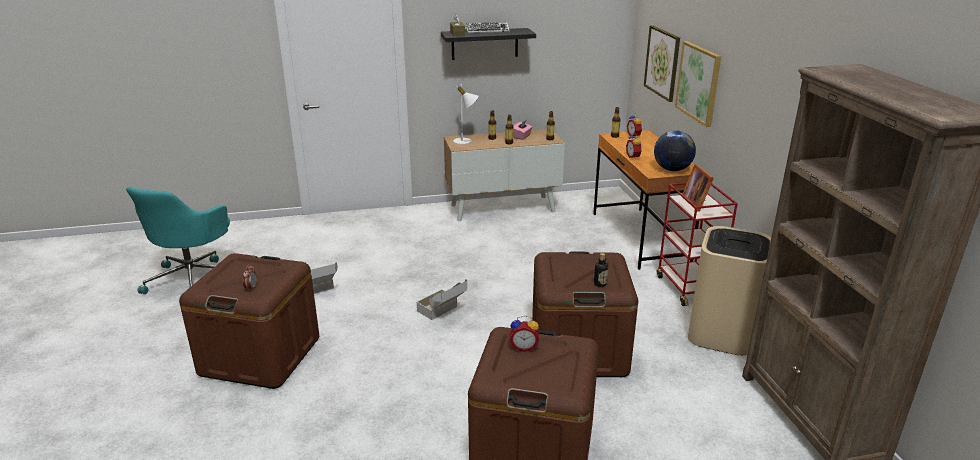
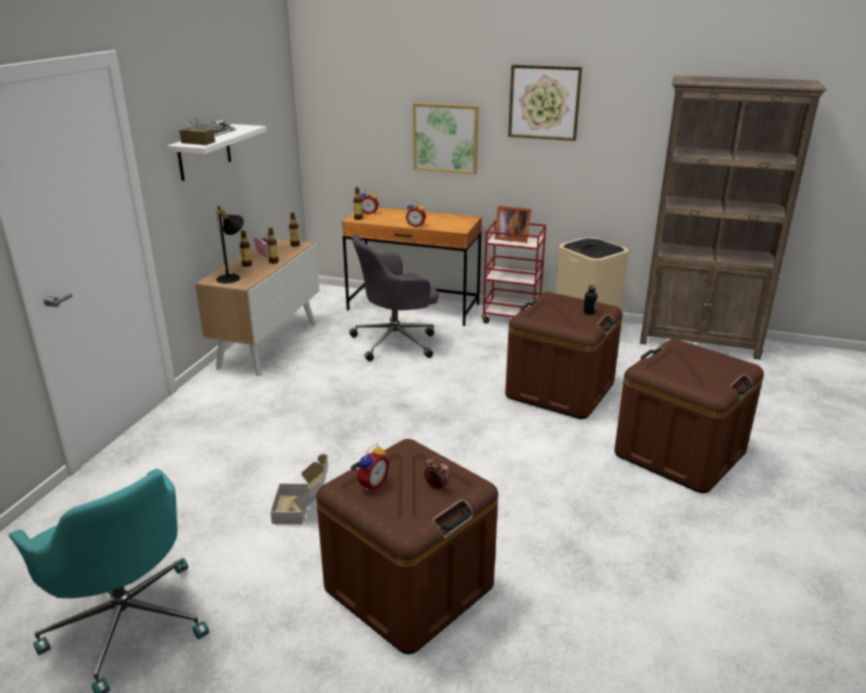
camera: 60 degrees left, 0 degrees up
(443, 312) = (438, 437): cardboard box -> none
(465, 141) = (232, 277): white table lamp -> black table lamp
(484, 44) = (204, 152): black shelf -> white shelf
(524, 347) = (668, 366): alarm clock -> alarm clock (371, 484)
(568, 250) = (396, 341): none -> grey office chair
(662, 62) = (370, 133): picture -> picture (544, 102)
(672, 169) = (460, 222): globe -> none

